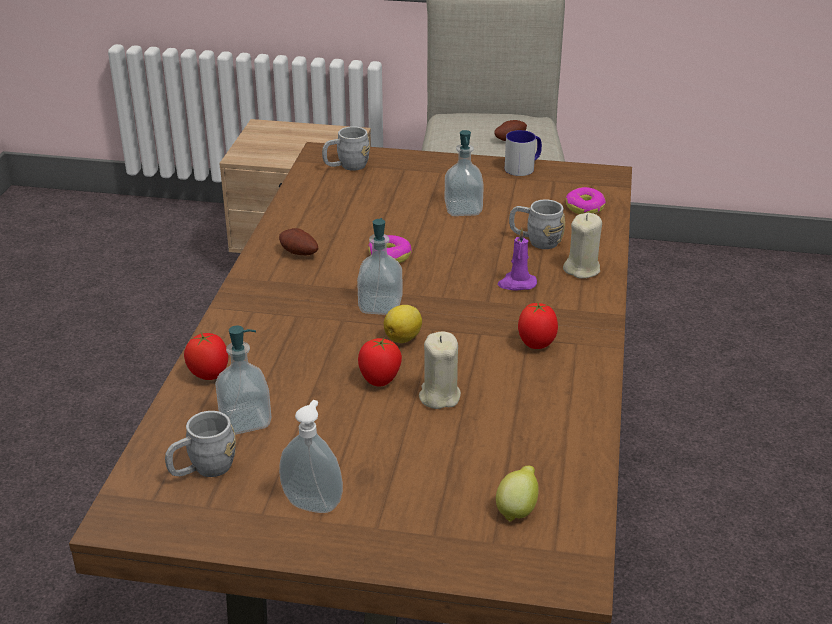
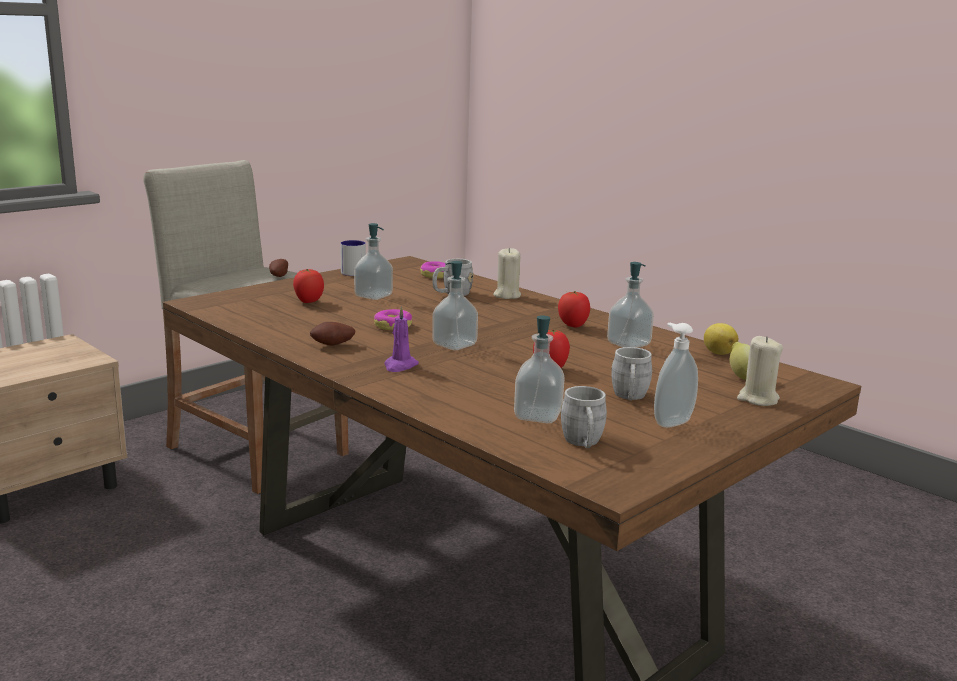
camera: 55 degrees left, 15 degrees down
(209, 376) = (455, 411): tomato -> tomato (308, 302)
(346, 166) = (235, 302): grey mug -> grey mug (629, 397)
(404, 338) = (507, 350): lemon -> lemon (718, 353)
(439, 396) = (593, 360): beige candle -> beige candle (757, 399)
(516, 283) = (494, 311): purple candle -> purple candle (400, 366)
(526, 398) = (628, 344): none -> soap dispenser

